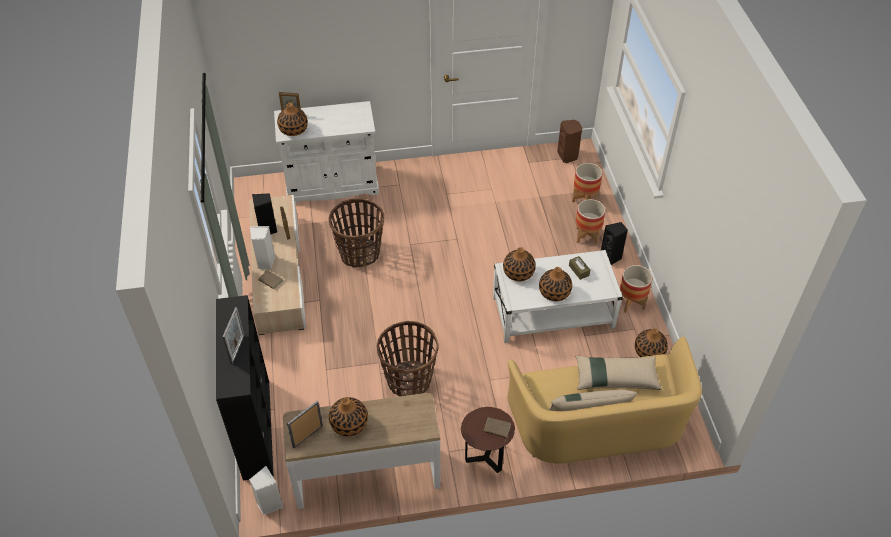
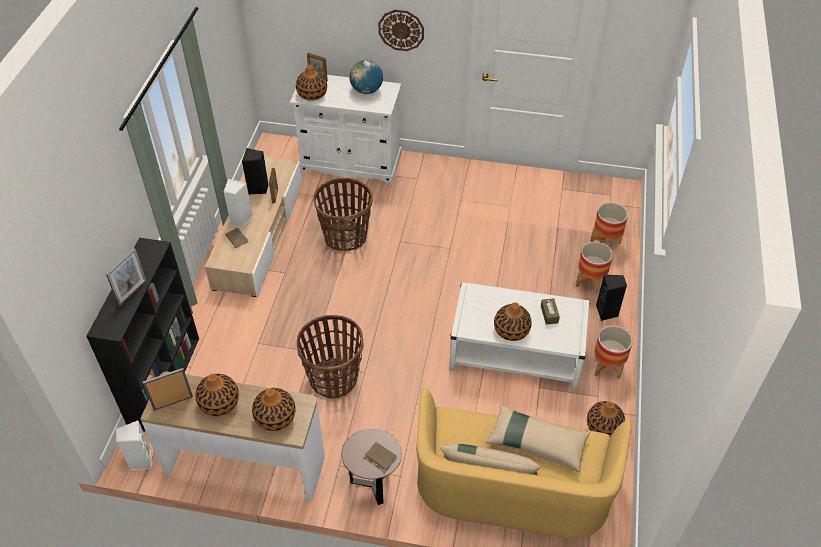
camera: 20 degrees right, 0 degrees up
(342, 114) = (366, 90): none -> globe
(365, 52) = (401, 30): none -> wall clock
(518, 272) = (482, 298): vase -> vase (275, 417)
(568, 156) = (608, 192): brown speaker -> none

